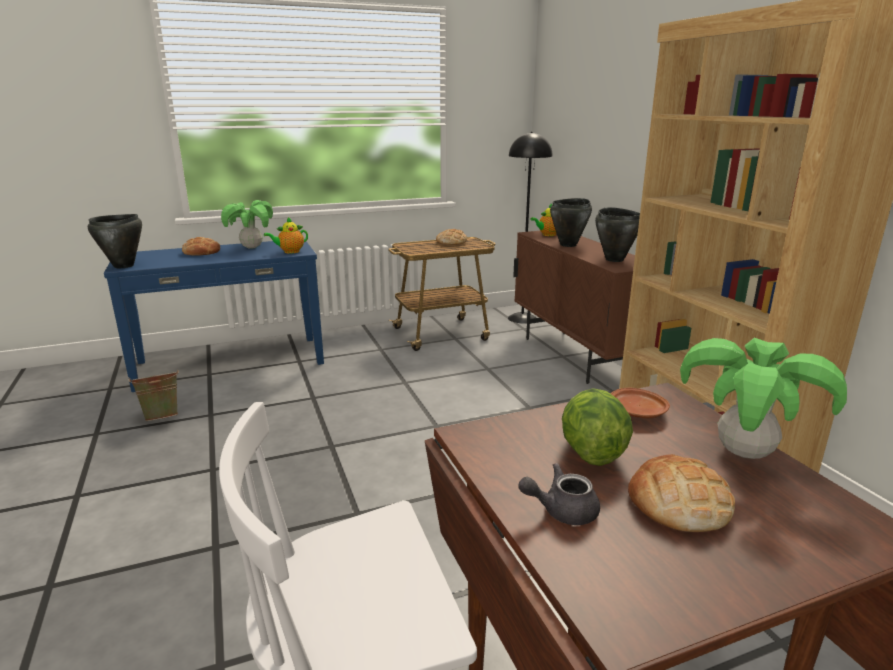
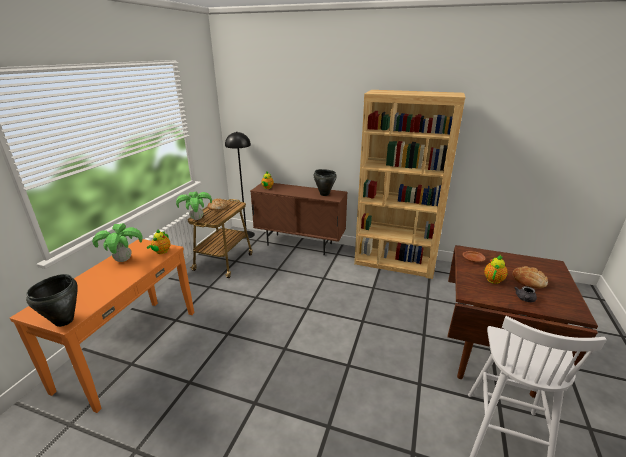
camera: 50 degrees left, 5 degrees up
(162, 417) = (161, 406): green bucket -> none
(201, 252) = (95, 280): bread -> none
(231, 362) = (130, 348): blue console table -> orange console table
(568, 245) = (290, 191): black cooking pot -> none
(591, 452) = (493, 279): lettuce -> teapot
(744, 452) = (508, 258): potted plant -> potted plant (197, 219)

